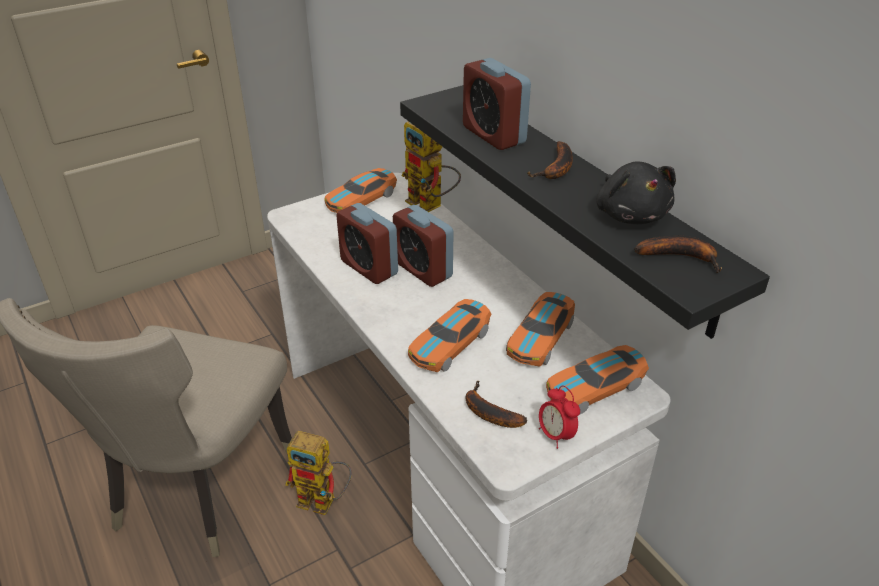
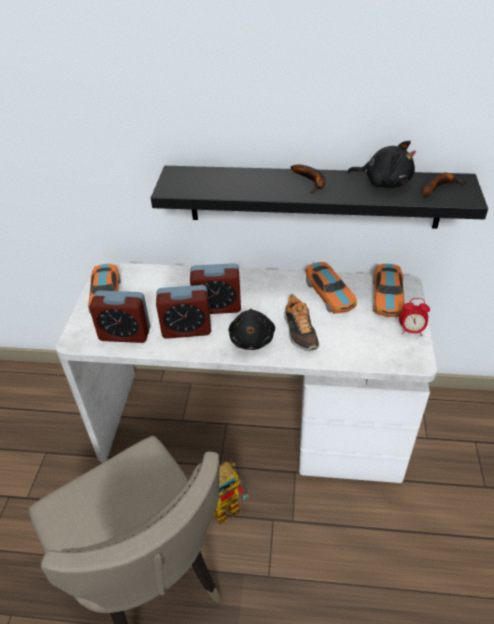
camera: 50 degrees left, 5 degrees up
(401, 315) = (252, 339): none -> black plush toy
(431, 205) = (155, 269): toy robot -> none
(450, 343) = (299, 331): toy car -> shoe
(487, 412) = (372, 347): banana -> none
(493, 135) = (245, 184): alarm clock -> alarm clock (125, 334)

